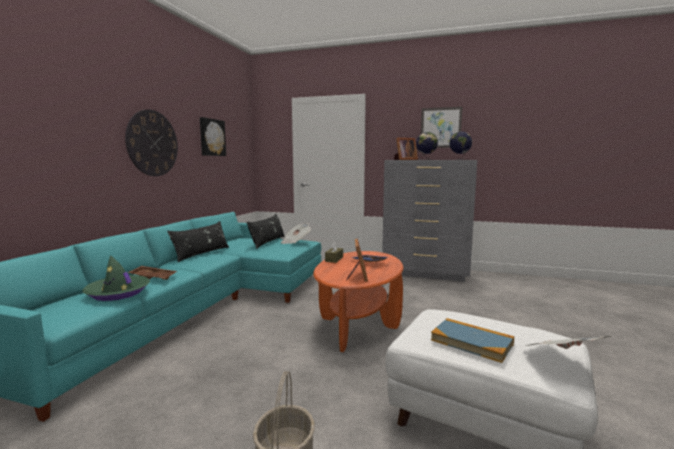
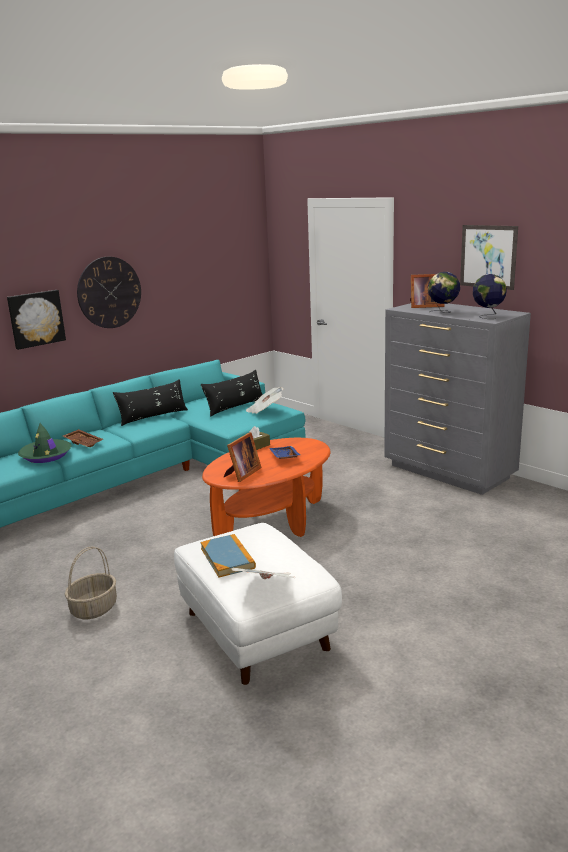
camera: 30 degrees right, 10 degrees up
(211, 137) = (192, 267): picture -> picture (36, 318)

